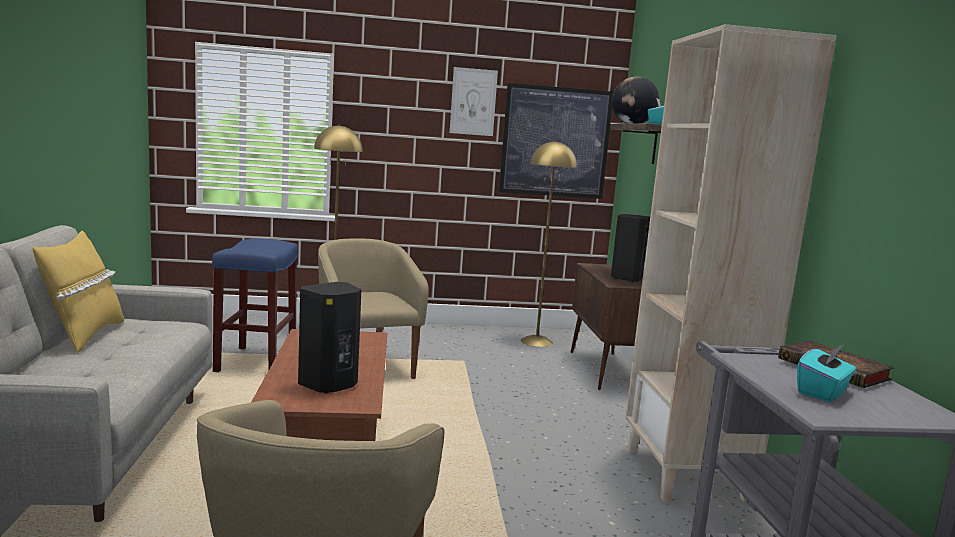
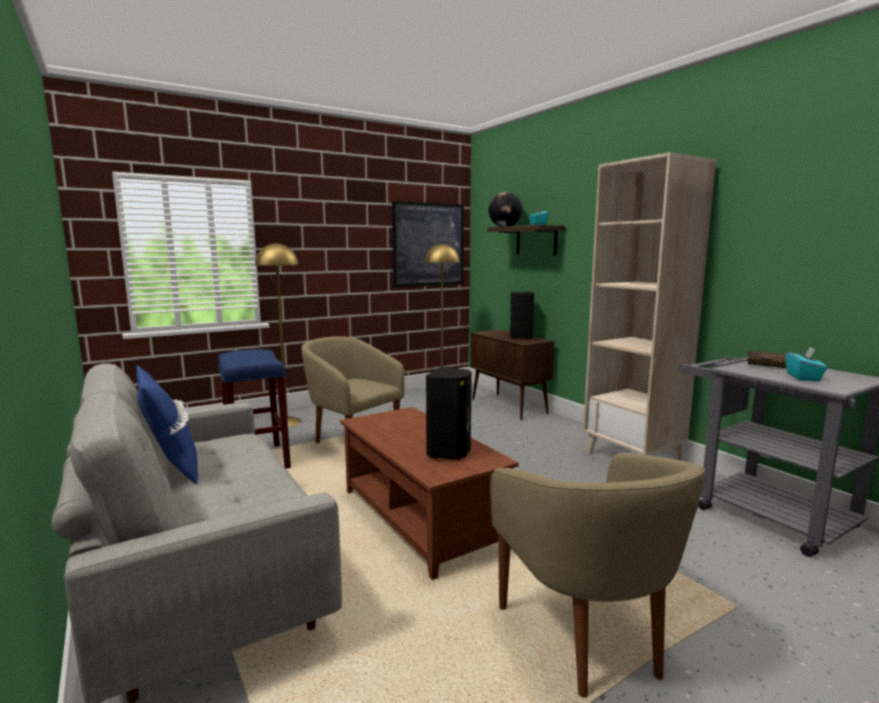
camera: 25 degrees left, 0 degrees up
(84, 336) = (171, 468): yellow pillow -> blue pillow
(473, 102) = (368, 217): picture -> none

